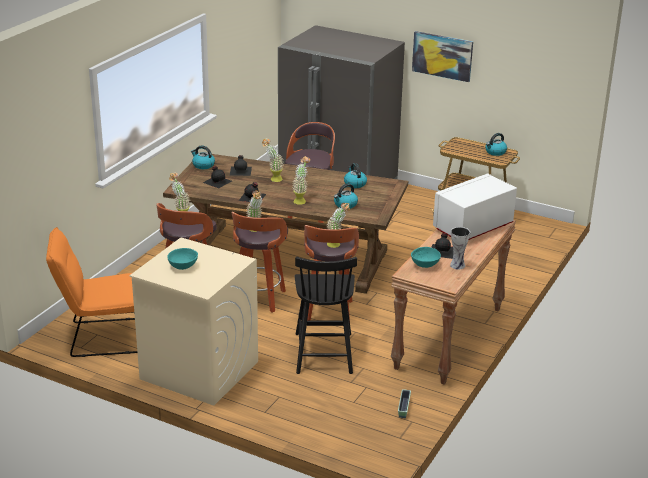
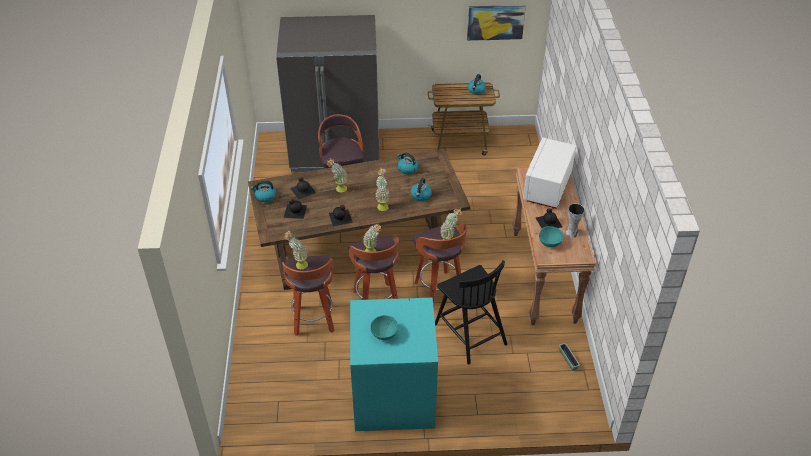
camera: 30 degrees left, 15 degrees up
(101, 338) = (284, 403): orange chair -> none
(198, 370) = (393, 398): beige washing machine -> turquoise washing machine
(442, 56) = (412, 19): picture -> picture (495, 22)

